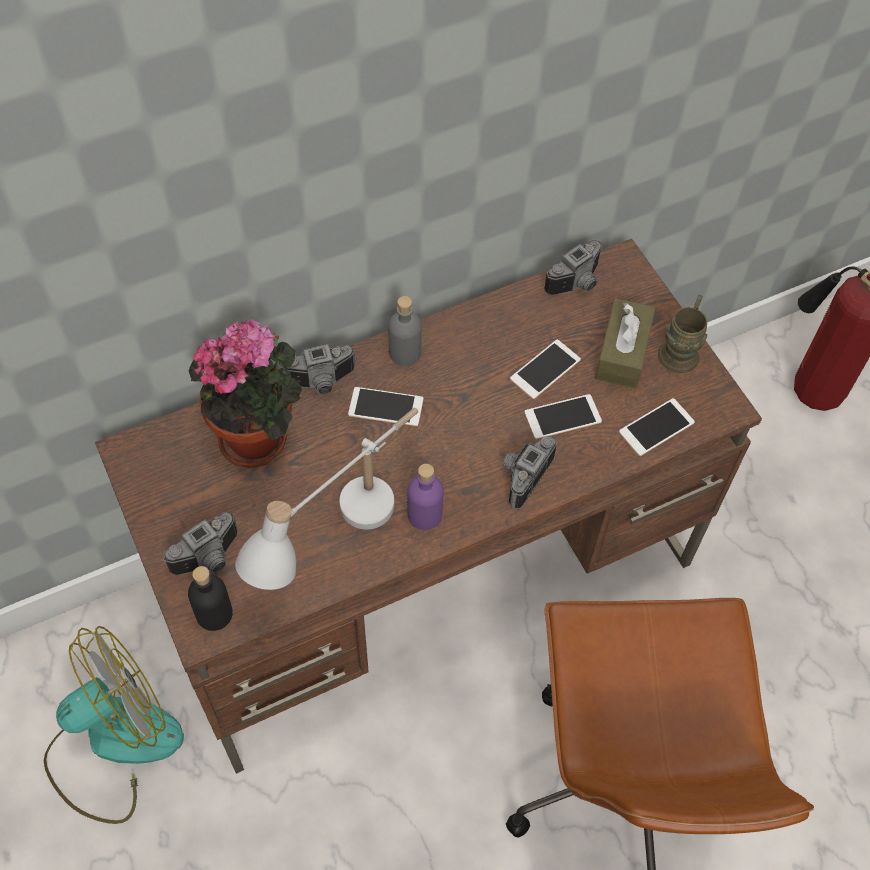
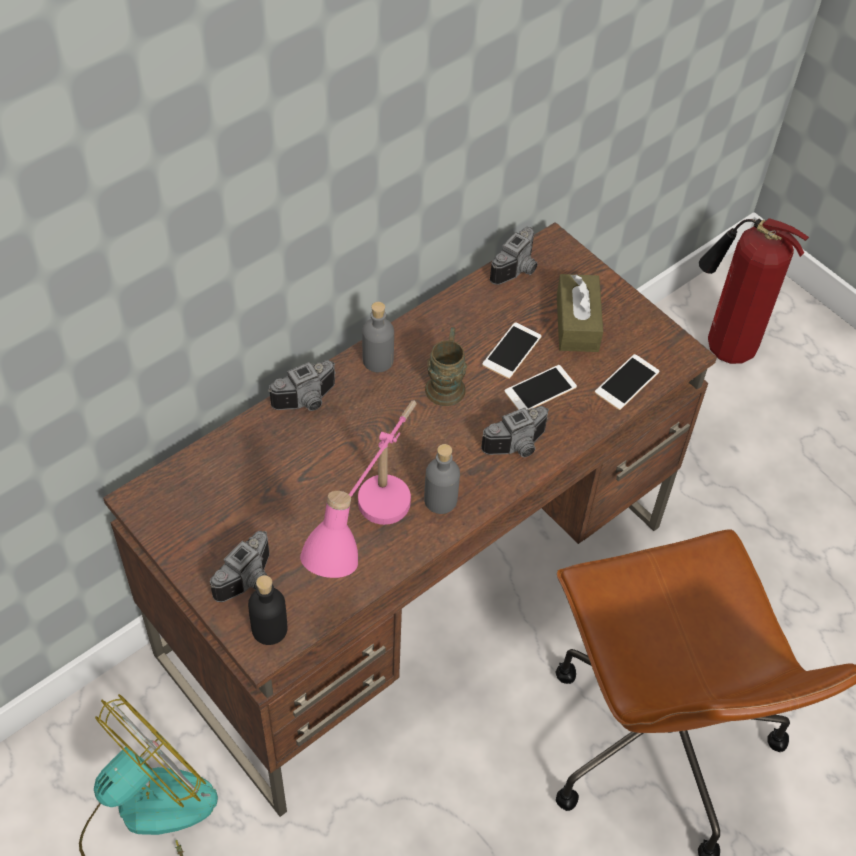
camera: 15 degrees left, 5 degrees down
(259, 436) = (262, 461): potted plant -> none
(343, 536) = (370, 534): white table lamp -> pink table lamp
(386, 407) = (375, 411): phone -> none
(424, 515) = (440, 500): purple bottle -> grey bottle
(521, 475) = (518, 447): camera -> camera turned 135 degrees counterclockwise
(681, 349) = (628, 310): brown mug -> brown mug (446, 383)

